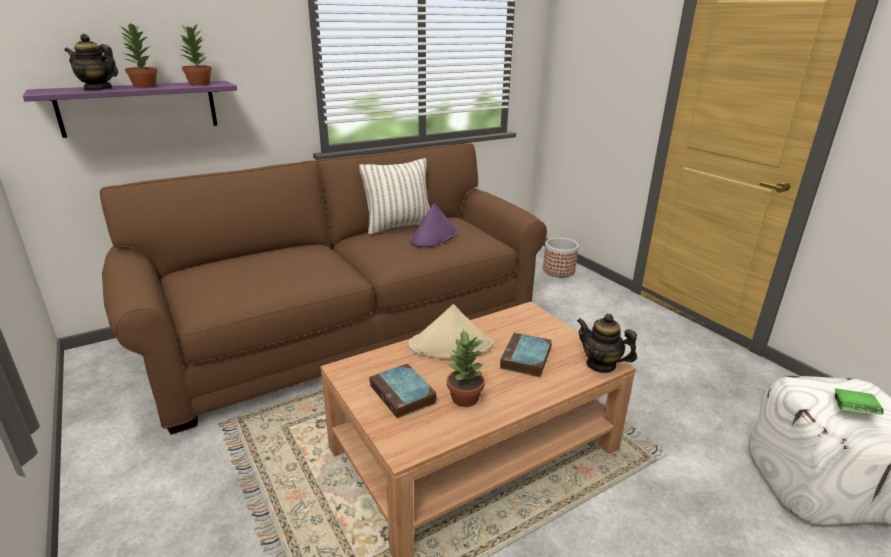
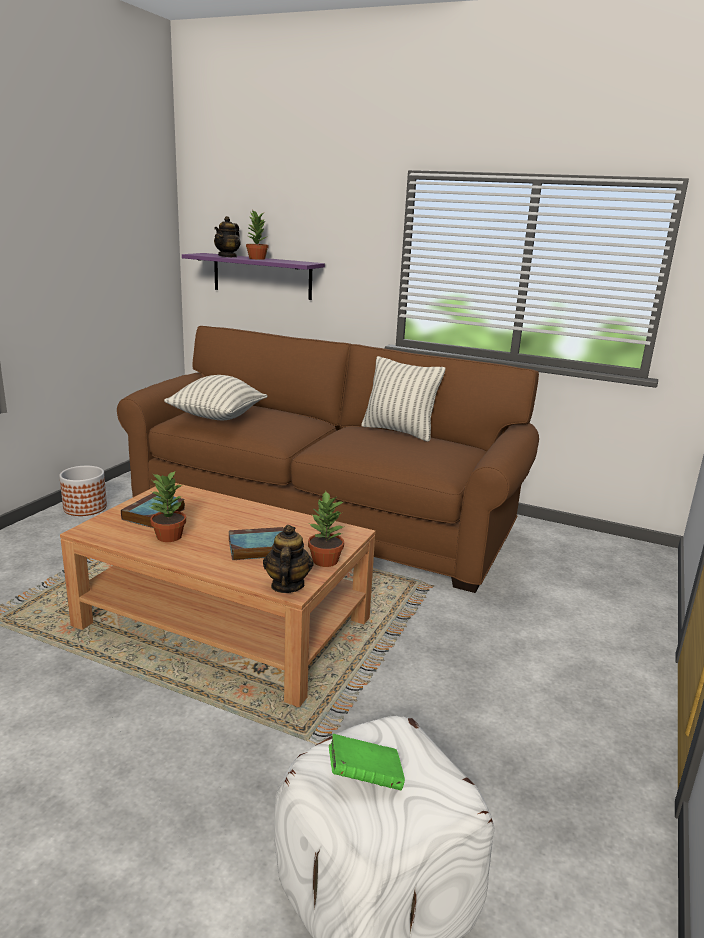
camera: 55 degrees right, 5 degrees down
(98, 89) = (228, 256): teapot -> teapot turned 135 degrees counterclockwise
(199, 84) = (292, 261): potted plant -> potted plant (325, 561)
(249, 284) = (217, 418): none -> pillow
(434, 237) = (398, 447): purple hat -> none
(451, 346) = (243, 514): beige hat -> none
(559, 270) = (629, 587): planter -> planter (85, 508)

